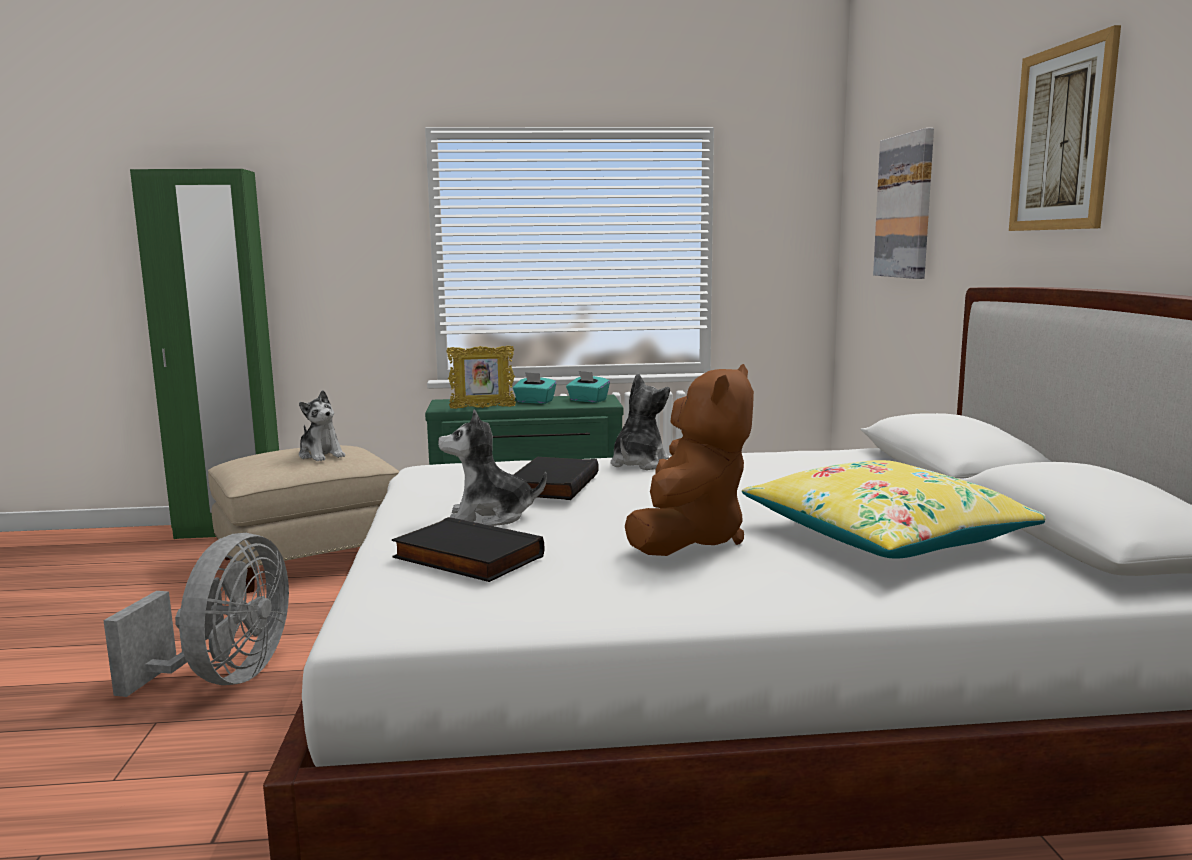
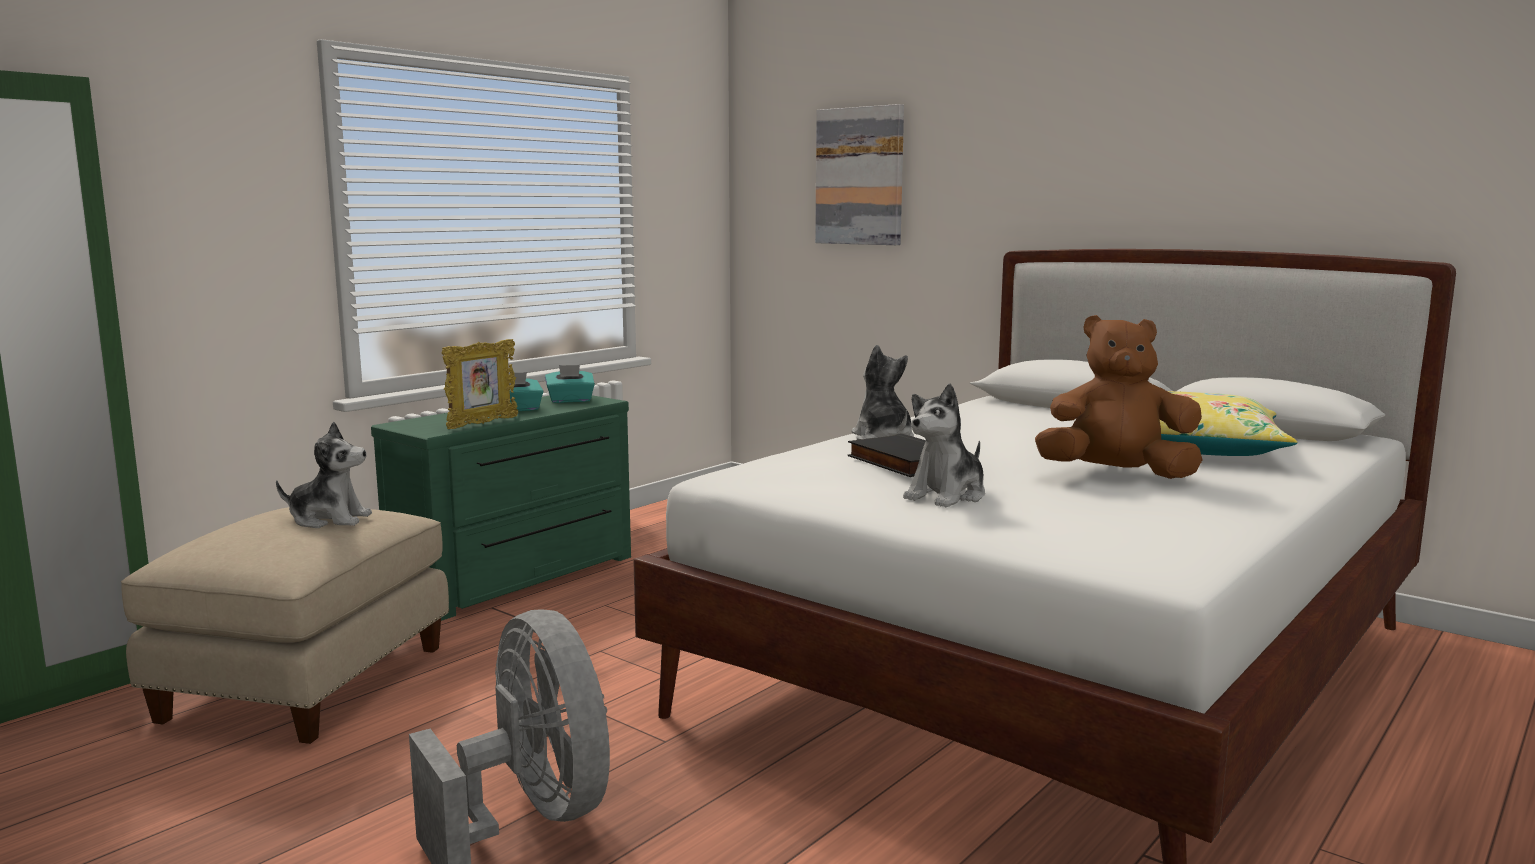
camera: 45 degrees left, 0 degrees up
(465, 558) = (1057, 522): black book -> none
(688, 539) = (1116, 475): brown plush toy -> brown plush toy turned 60 degrees counterclockwise
(1062, 138) = (1093, 129): picture -> none

